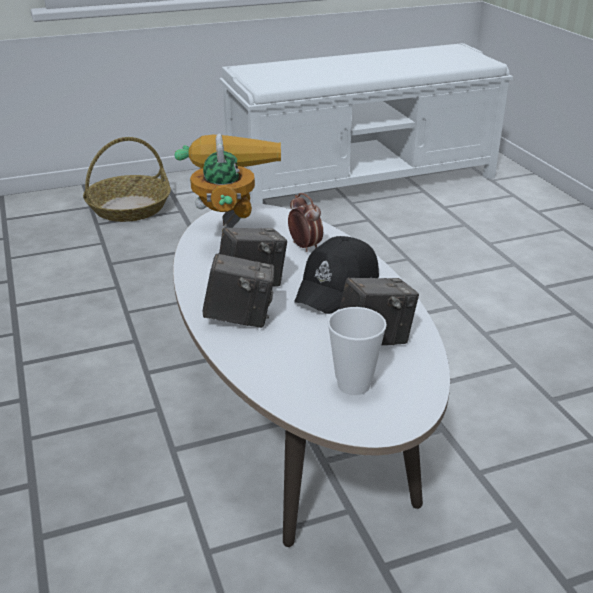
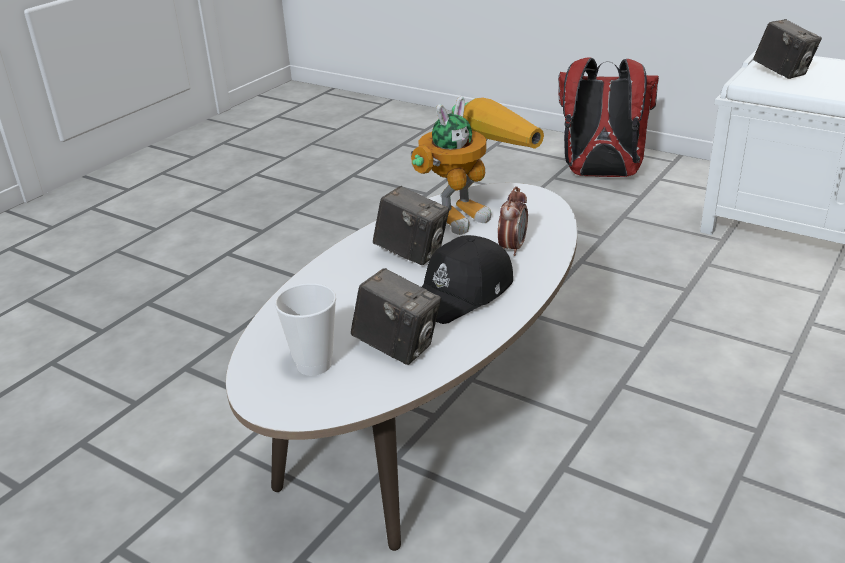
camera: 55 degrees right, 0 degrees up
(129, 208) = (600, 175): basket -> red backpack
(240, 318) = (352, 272): camera -> camera (782, 73)
(338, 287) = (463, 293): black cap -> black cap turned 45 degrees counterclockwise

